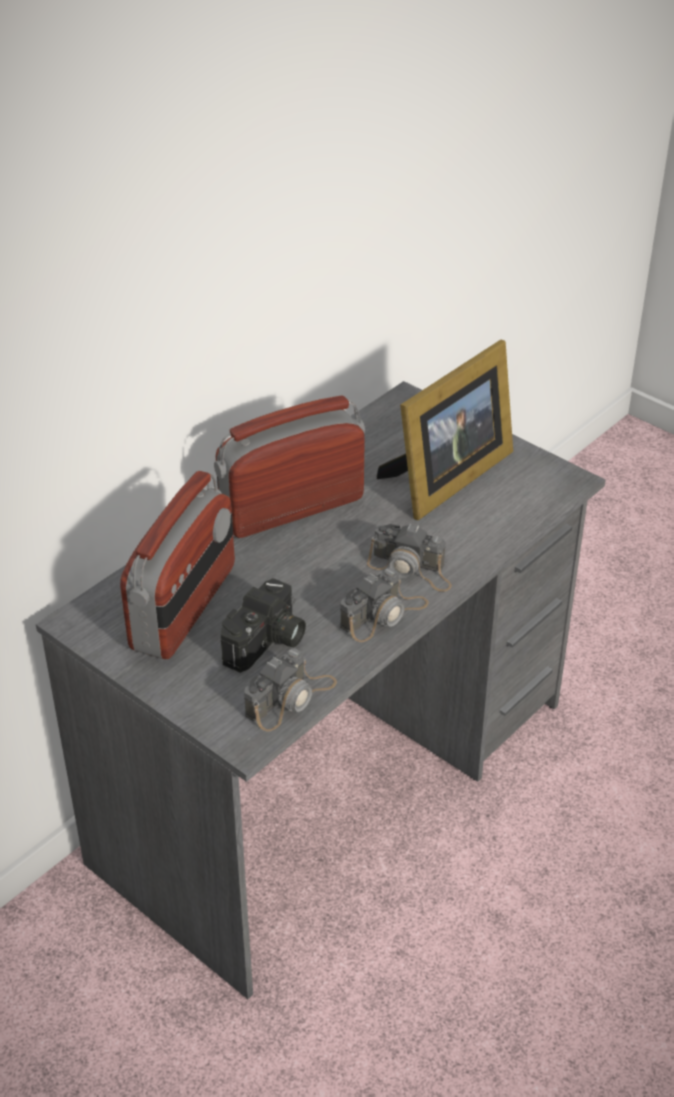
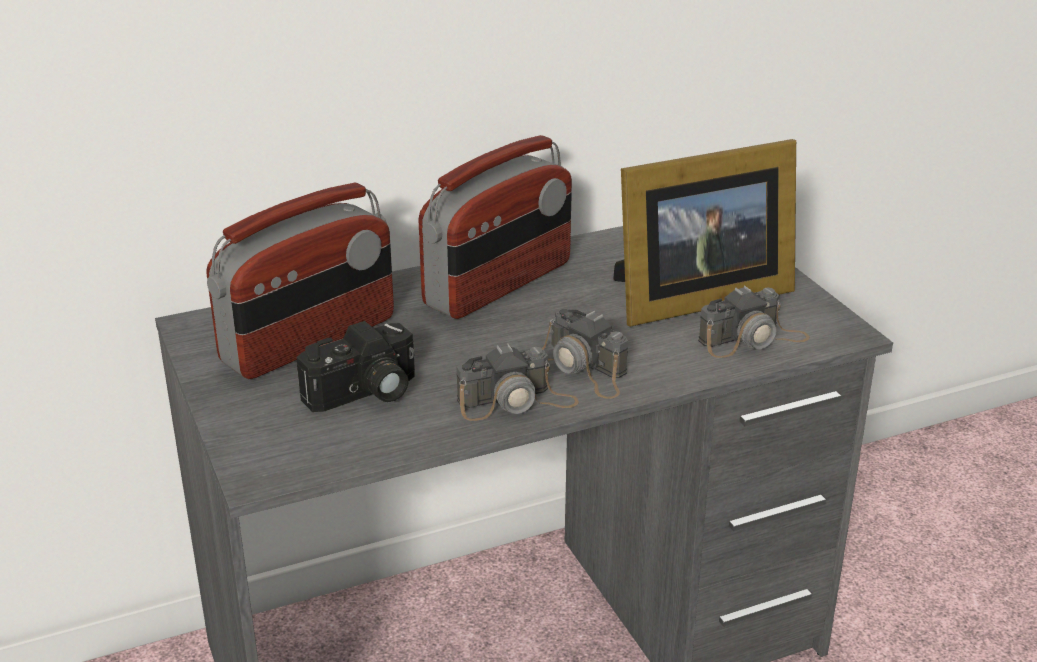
camera: 25 degrees right, 10 degrees down
(290, 698) = (343, 450): camera -> camera (753, 339)
(291, 508) = (499, 285): radio -> radio turned 135 degrees clockwise

